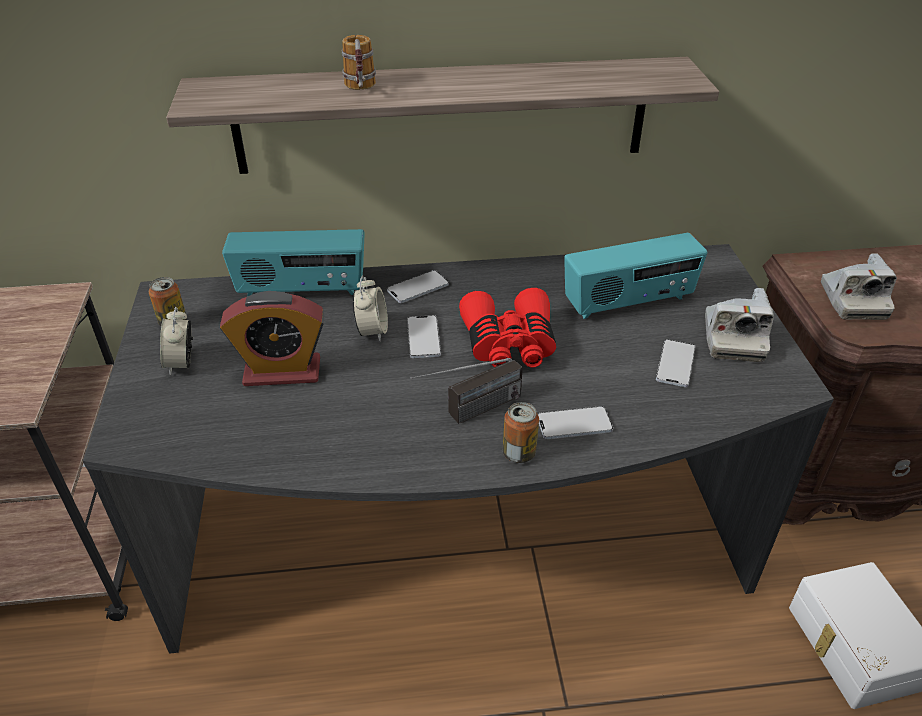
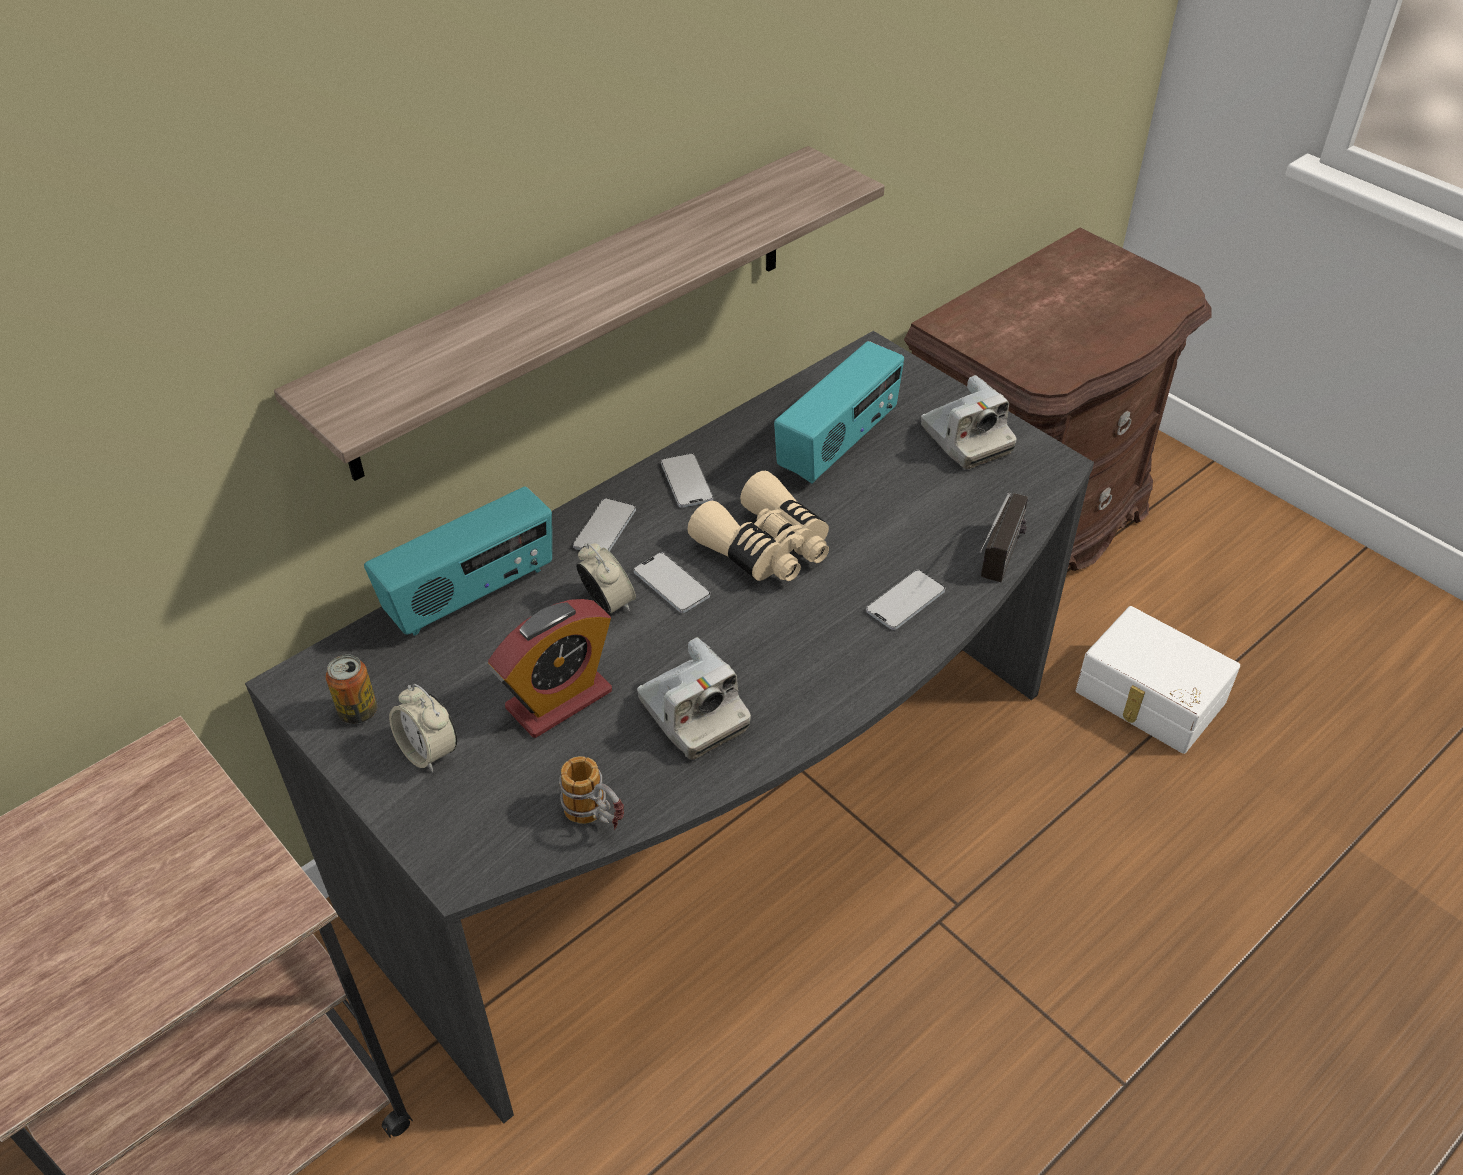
camera: 35 degrees left, 5 degrees up
(360, 89) = (523, 322): mug -> mug (597, 819)
(469, 413) = (799, 642): radio -> radio (998, 568)
(509, 344) = (766, 548): red binoculars -> beige binoculars
(519, 453) = (884, 657): can -> none
(675, 364) = (939, 492): phone -> phone (686, 482)
(852, 301) = (1022, 347): camera -> camera (693, 715)

